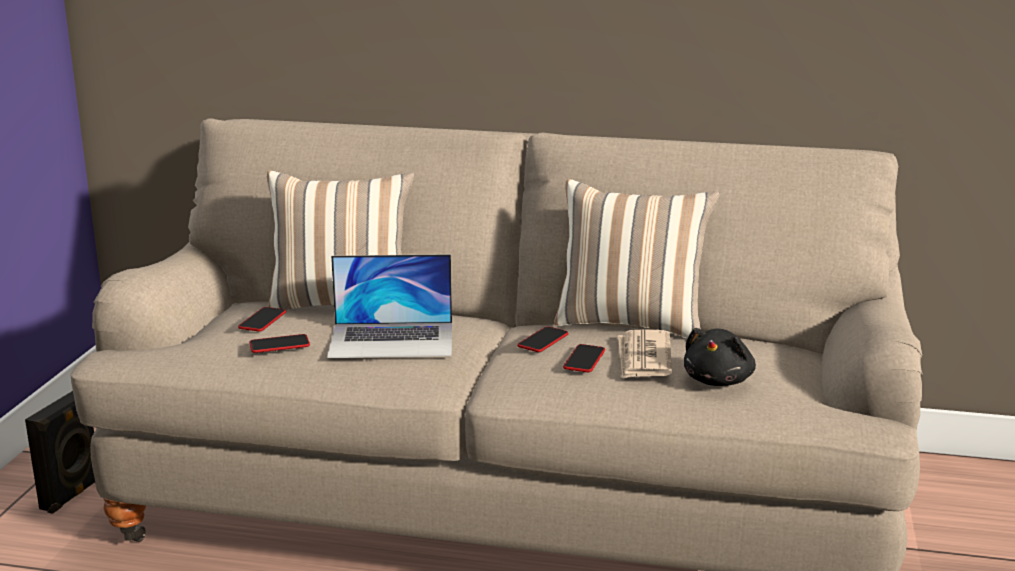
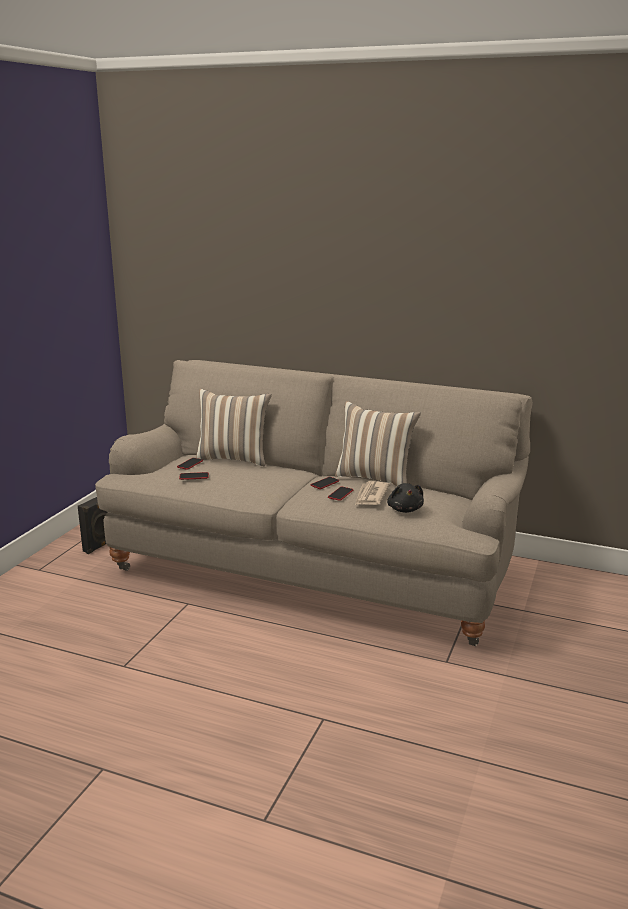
camera: 10 degrees right, 0 degrees up
(392, 340) = (249, 478): laptop -> none
(719, 380) = (405, 509): black plush toy -> black plush toy turned 45 degrees counterclockwise

